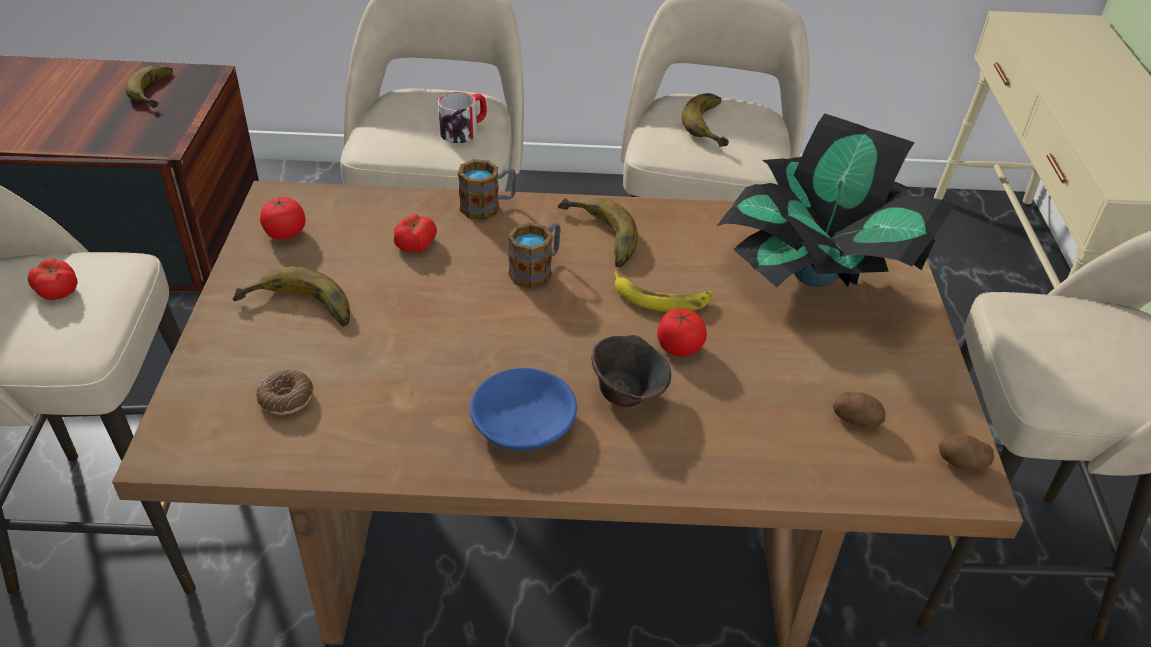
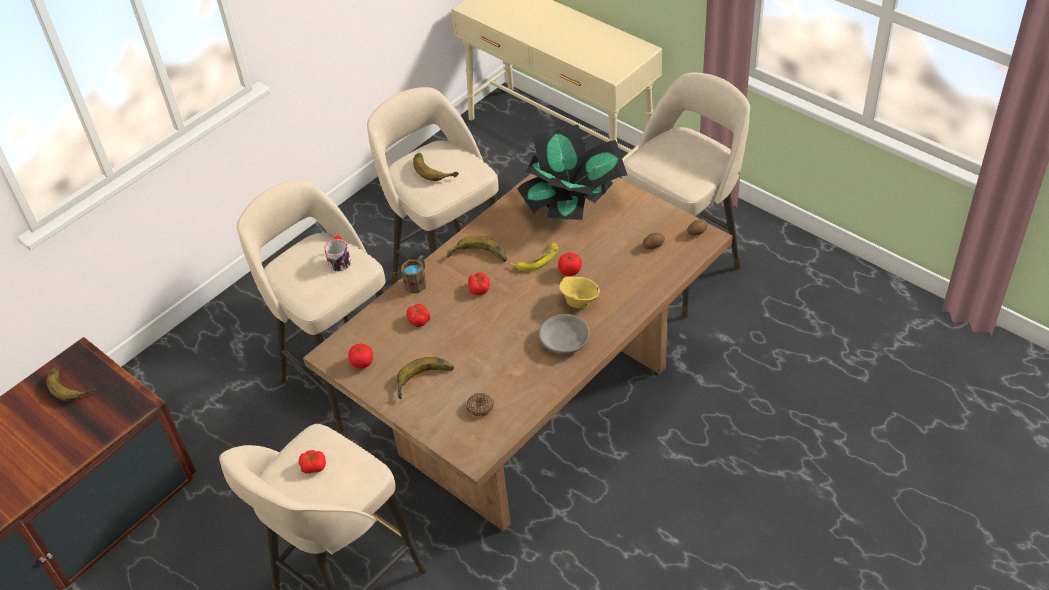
camera: 45 degrees left, 5 degrees up
(522, 423) = (565, 341): blue bowl -> grey bowl
(536, 270) = (479, 288): mug -> tomato
(627, 393) = (579, 301): brown bowl -> yellow bowl

